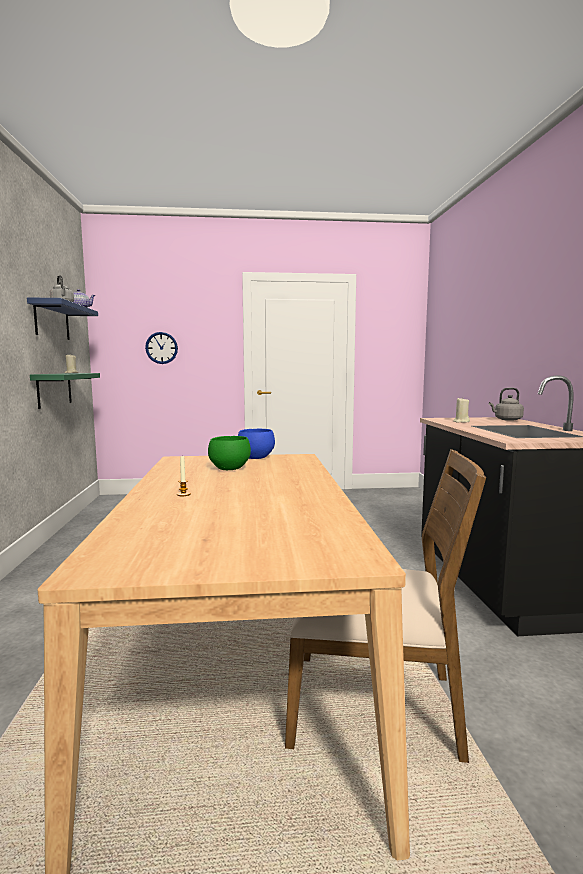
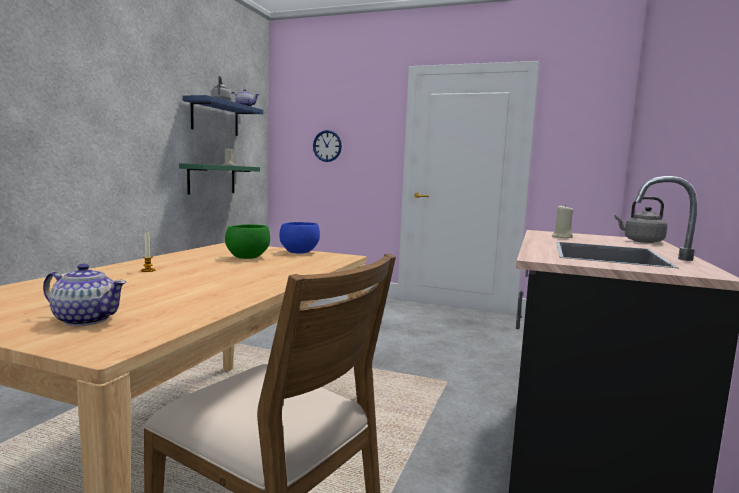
camera: 25 degrees right, 0 degrees up
(277, 544) = (86, 319): none -> teapot

